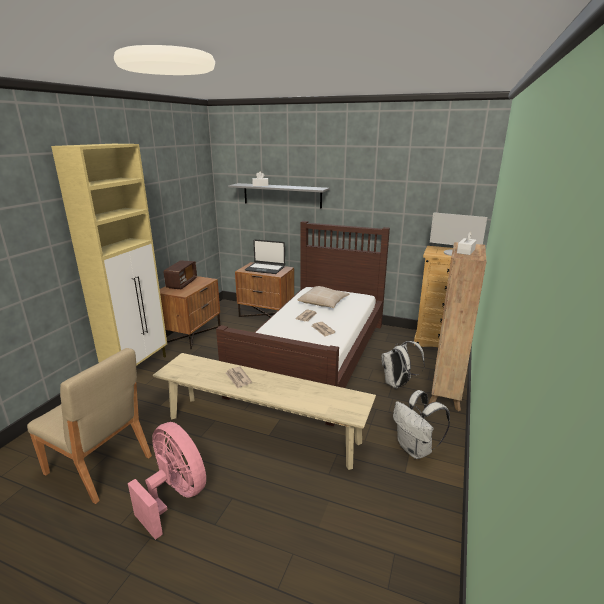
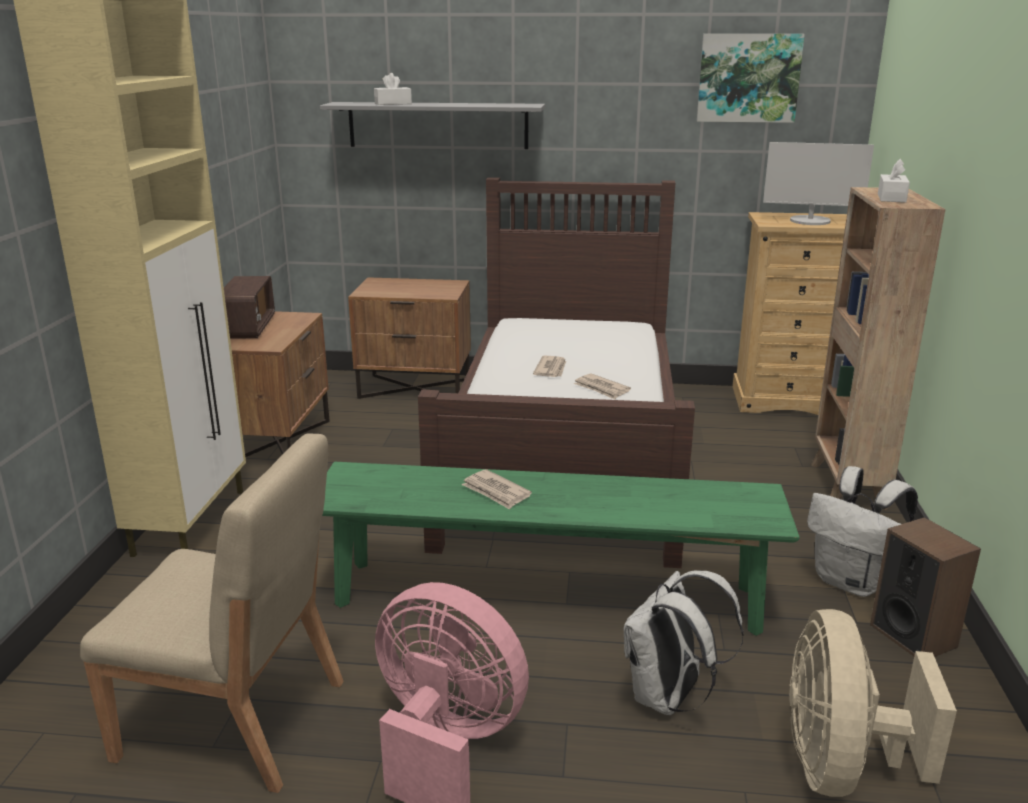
camera: 15 degrees left, 0 degrees up
(262, 429) = (546, 596): beige bench -> green bench
(265, 268) = (411, 287): laptop -> none
(323, 302) = (564, 341): beige pillow -> none
(348, 551) = (840, 766): none -> beige fan
(398, 384) = (754, 481): white backpack -> white backpack (669, 698)
(428, 179) = (748, 78): none -> picture
(430, 486) = (913, 635): none -> speaker

